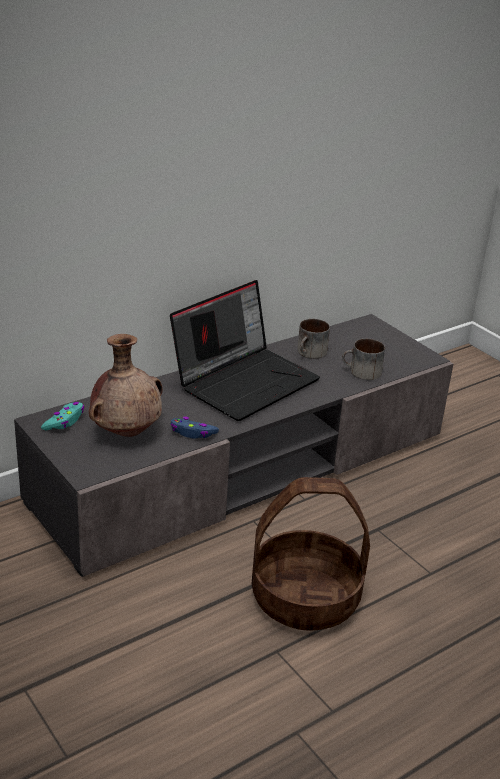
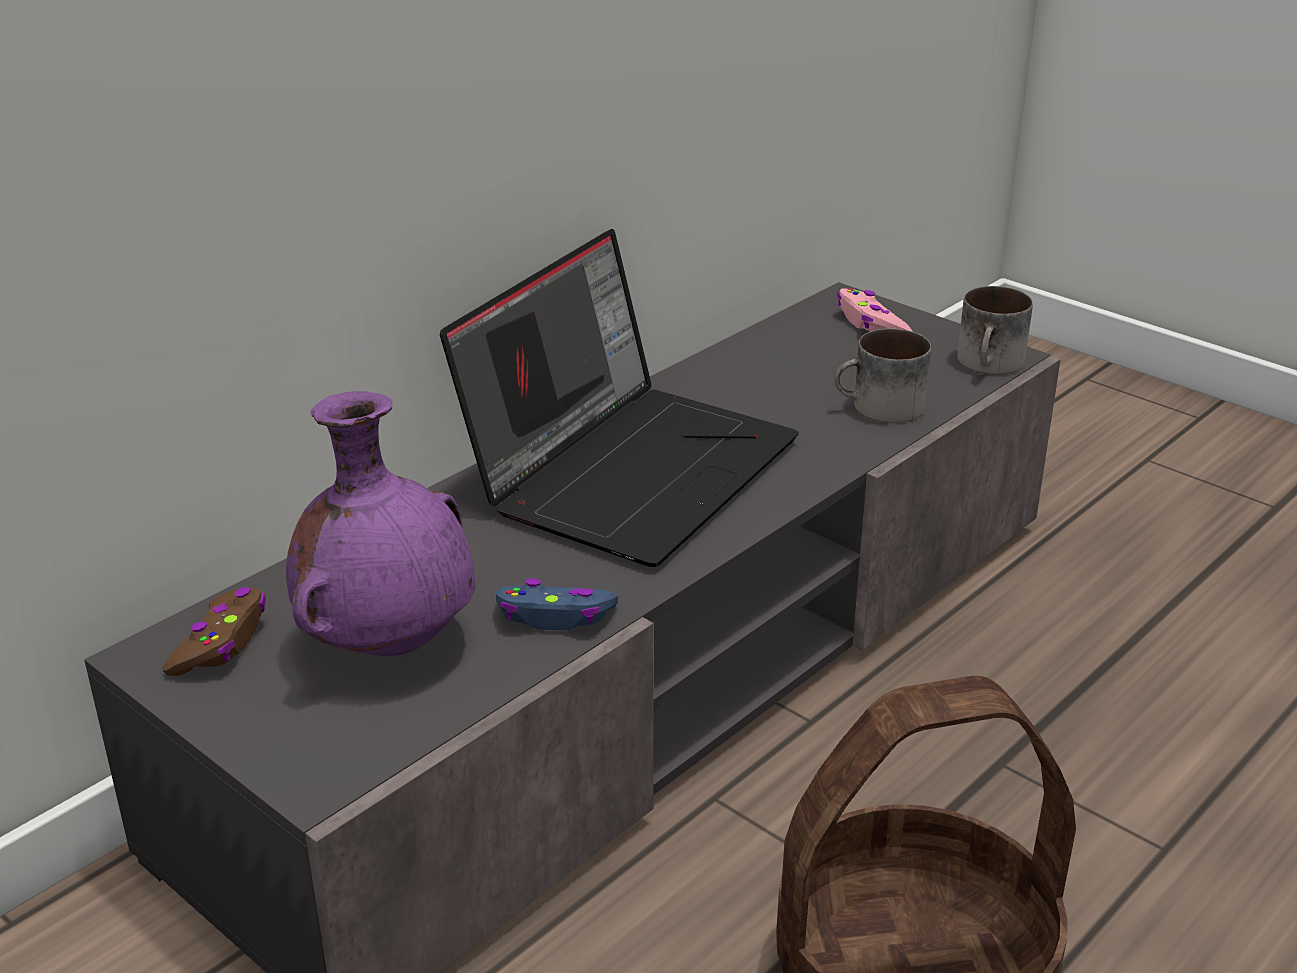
camera: 10 degrees left, 0 degrees up
(64, 421) = (221, 643): turquoise game controller -> brown game controller
(127, 432) = (390, 643): brown vase -> purple vase
(311, 353) = (750, 384): mug -> mug (991, 364)
(376, 335) = (870, 323): none -> pink game controller

